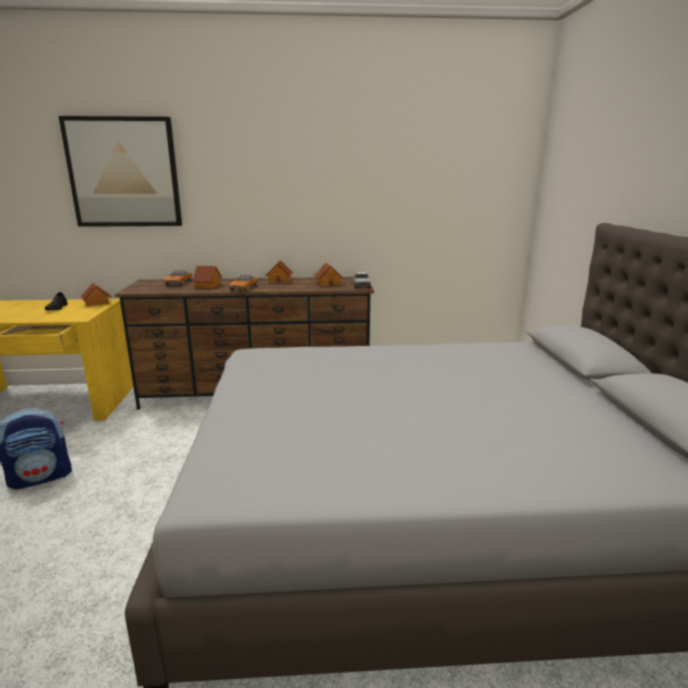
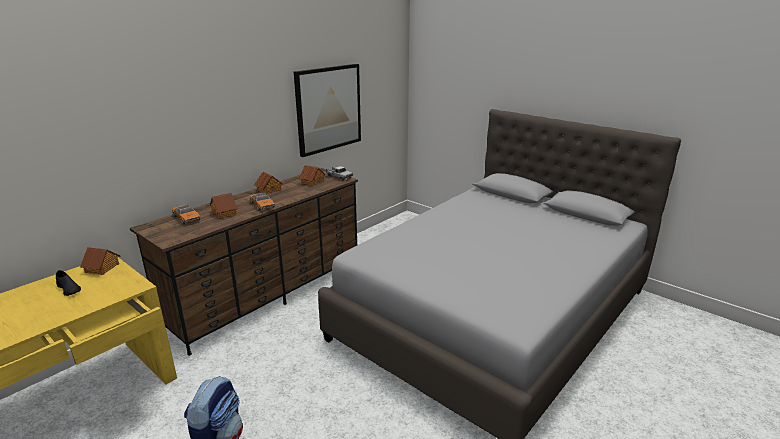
camera: 45 degrees left, 5 degrees up
(124, 173) = (100, 117): picture -> picture (328, 109)

